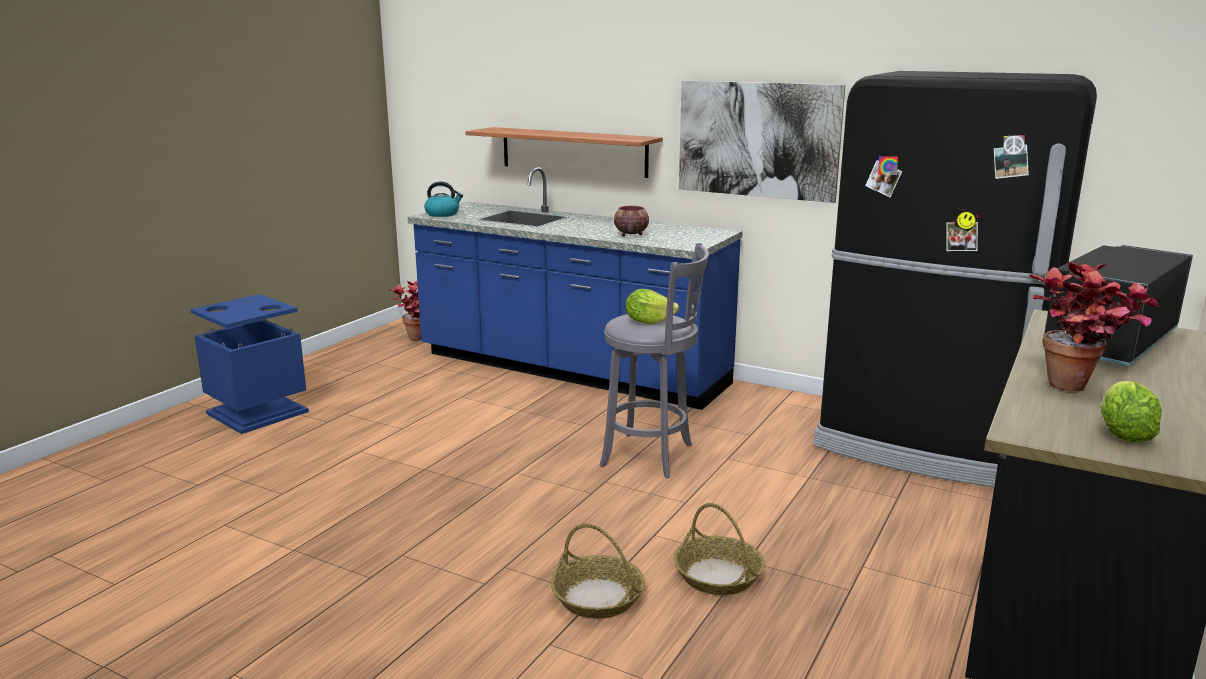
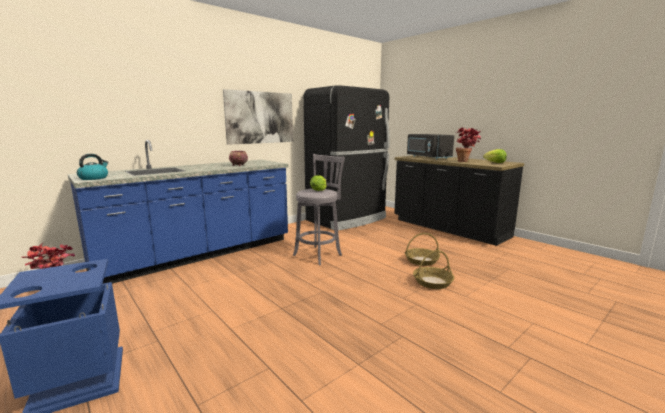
camera: 70 degrees left, 5 degrees down
(573, 151) = (157, 130): shelf -> none

